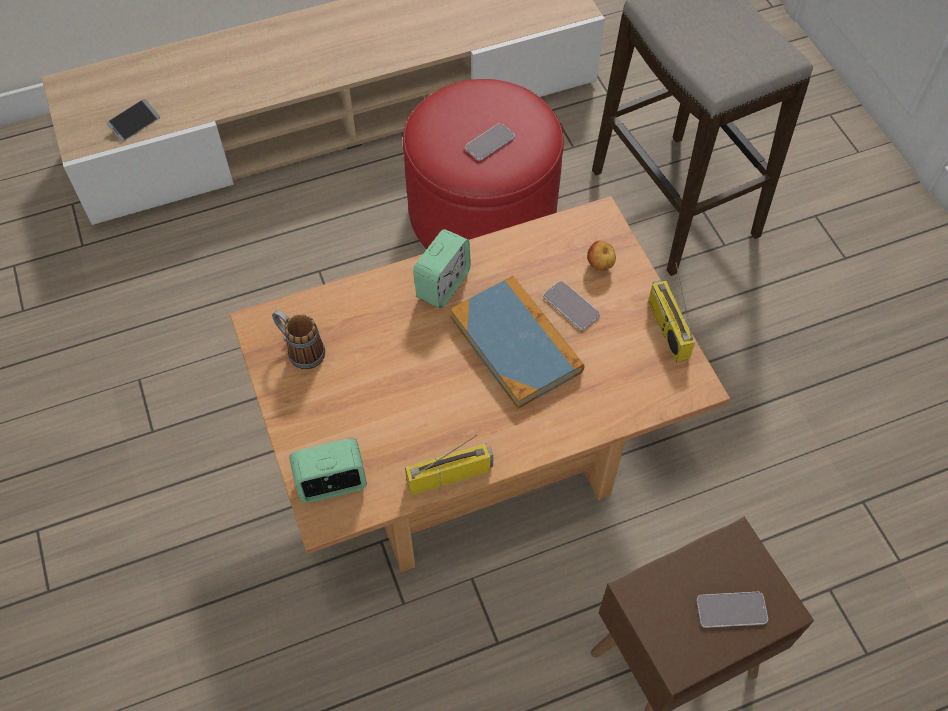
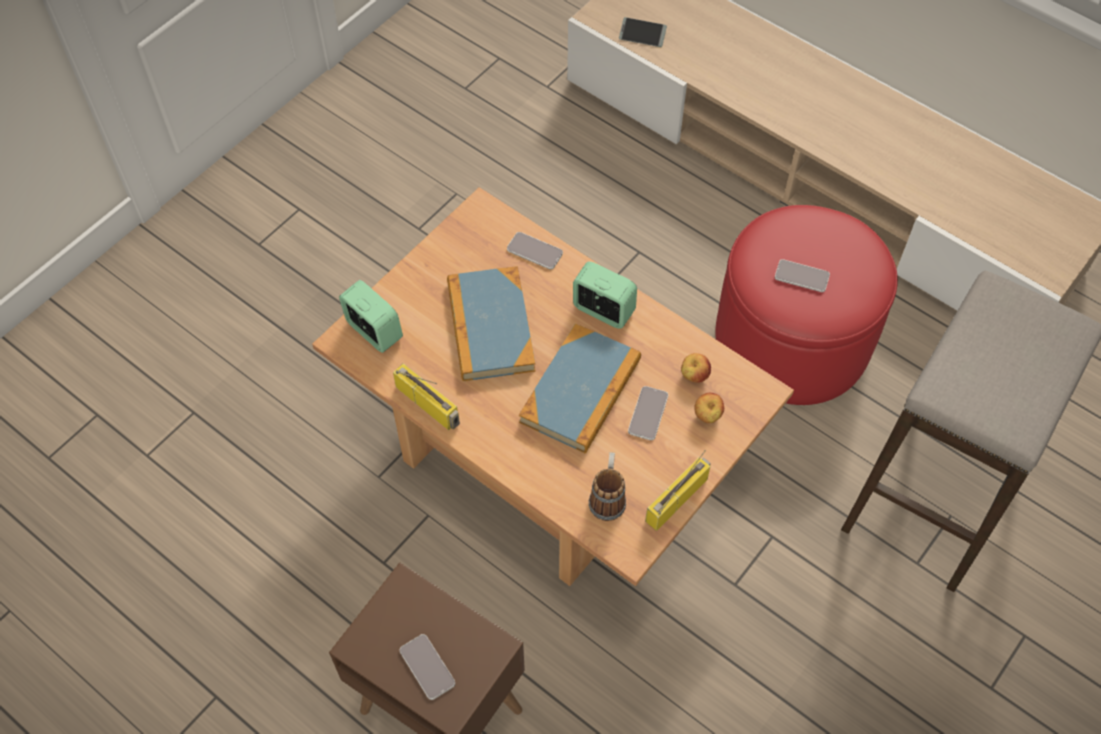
camera: 60 degrees right, 0 degrees up
(300, 350) = (476, 248): mug -> mug (608, 497)
(340, 305) = (534, 251): none -> phone
(398, 381) = (490, 326): none -> book
(443, 285) = (603, 310): alarm clock -> alarm clock turned 150 degrees counterclockwise
(555, 254) = (694, 376): none -> apple

